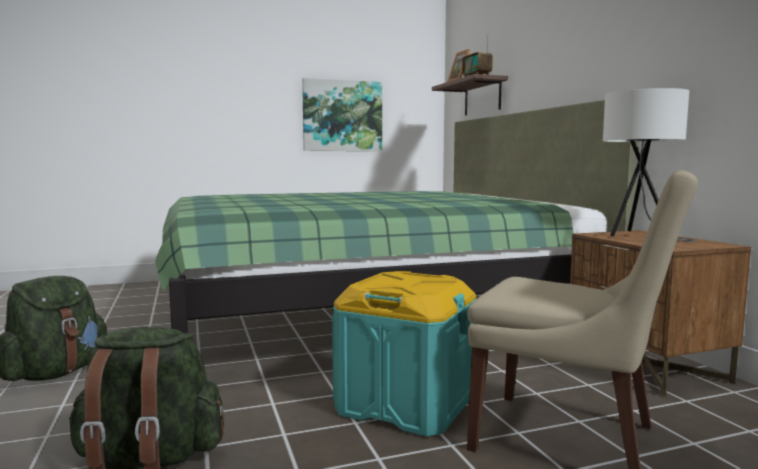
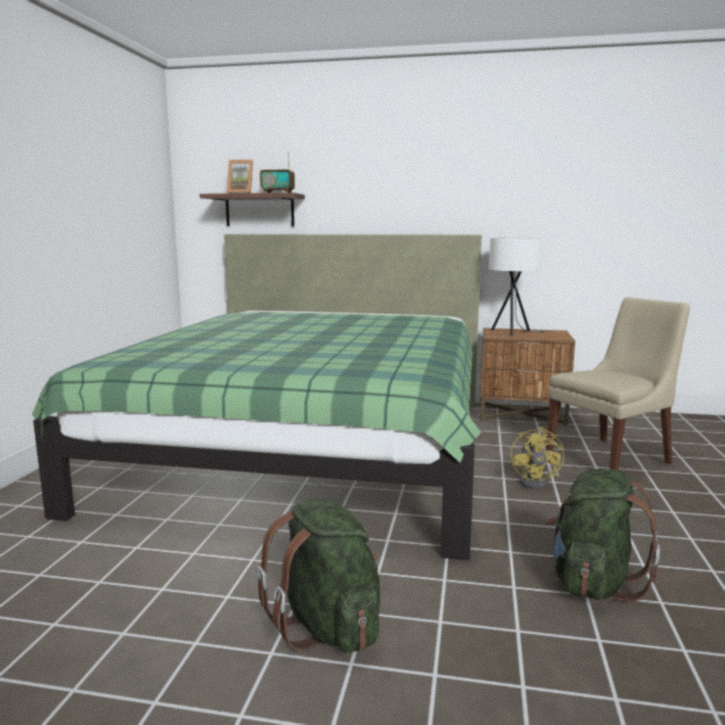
camera: 60 degrees left, 5 degrees up
(342, 116) = (105, 225): picture -> none
(406, 404) = (538, 482): turquoise storage box -> yellow fan

